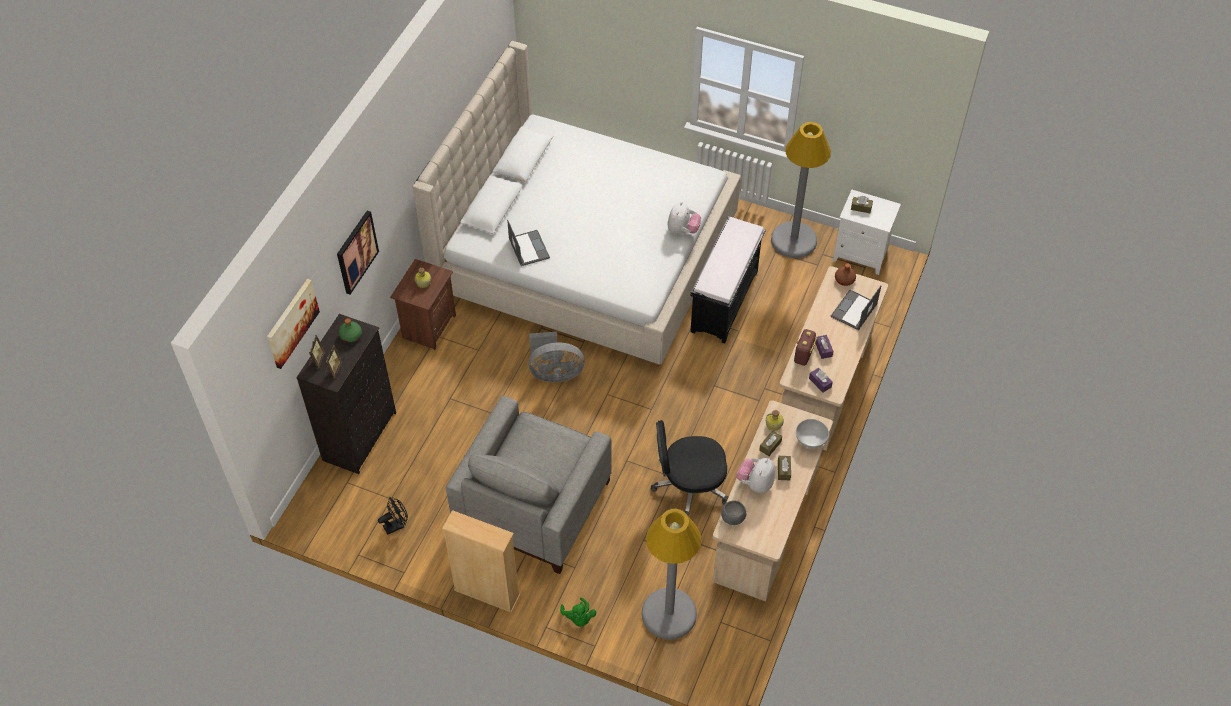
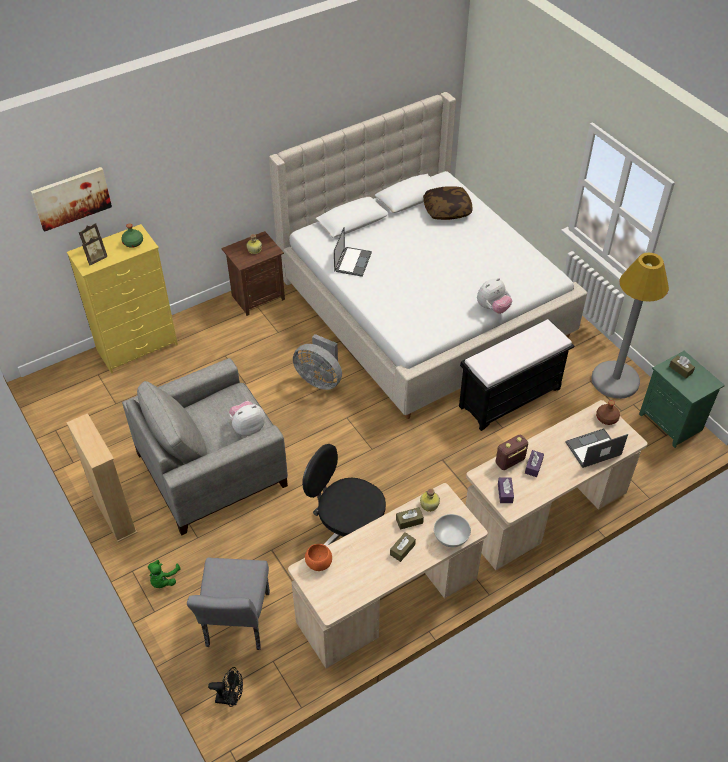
camera: 35 degrees right, 5 degrees down
(356, 252) = (181, 180): picture -> none
(360, 436) = (138, 347): black dresser -> yellow dresser
(396, 525) = (101, 425): black fan -> black fan (231, 698)
(567, 155) = (447, 210): none -> pillow
(669, 614) = (236, 625): grey floor lamp -> grey chair
(732, 518) = (319, 563): grey bowl -> orange bowl
(755, 483) = (366, 545): plush toy -> plush toy (248, 428)
(862, 254) = (672, 423): white nightstand -> green nightstand

